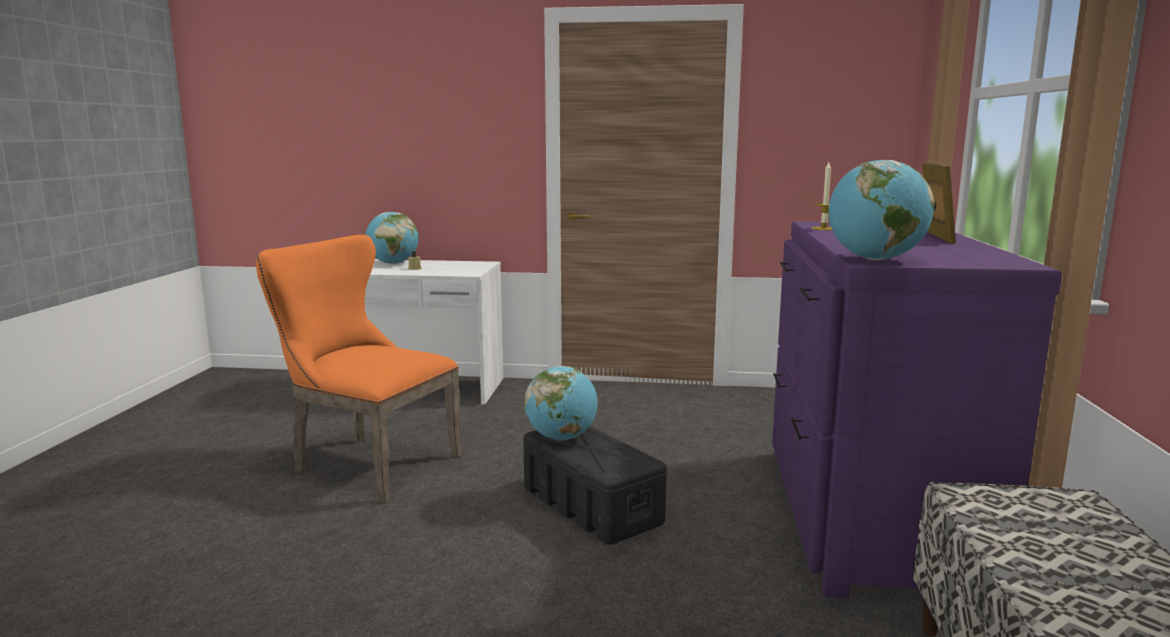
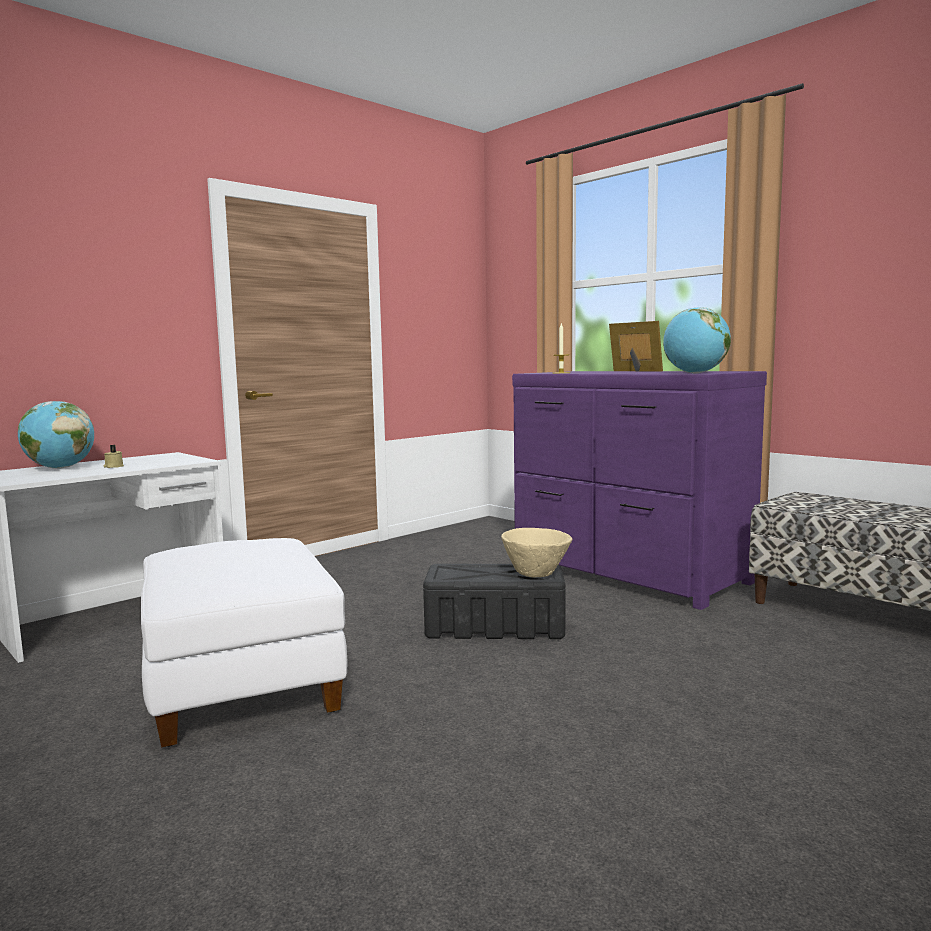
camera: 50 degrees left, 5 degrees down
(367, 463) = (240, 684): orange chair -> white ottoman
(561, 438) = (460, 574): globe -> none
(613, 465) = (536, 574): none -> beige bowl

